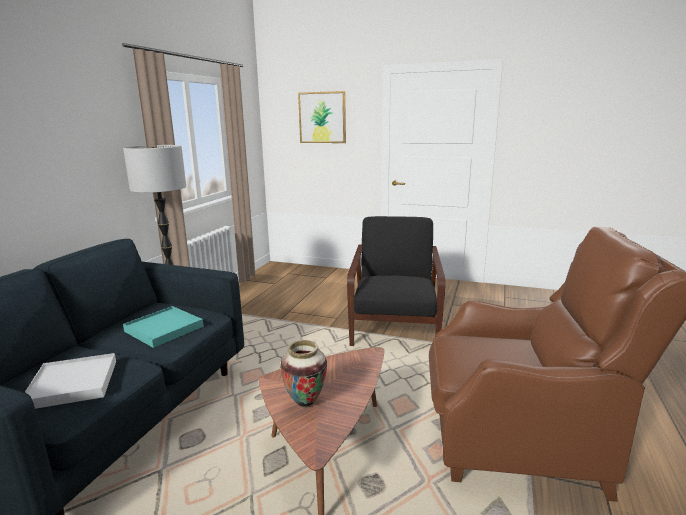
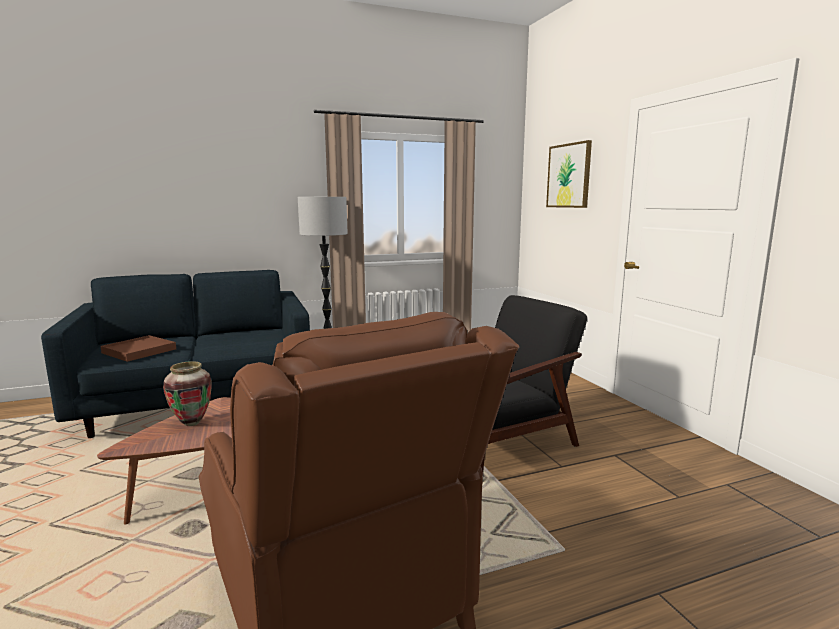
camera: 50 degrees right, 5 degrees down
(73, 384) = (139, 351): white tray -> brown tray
(164, 329) = (237, 343): turquoise tray -> none

